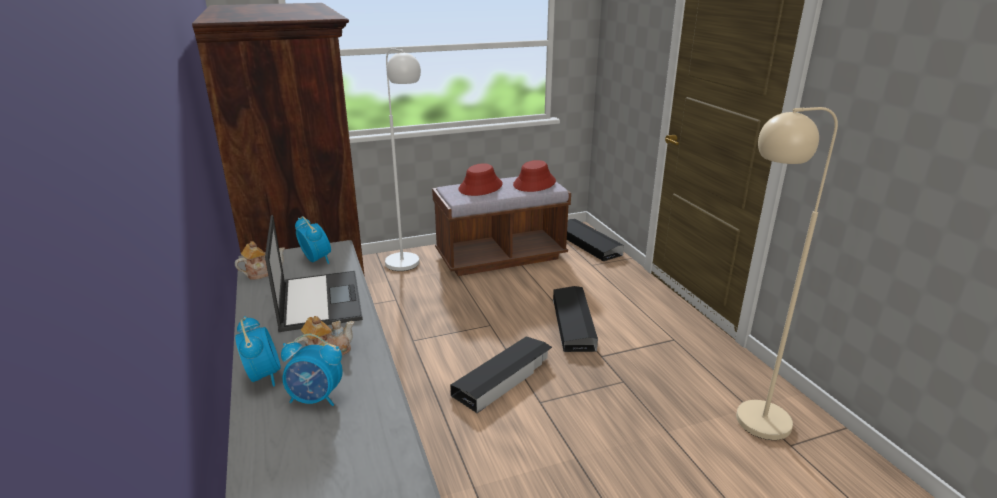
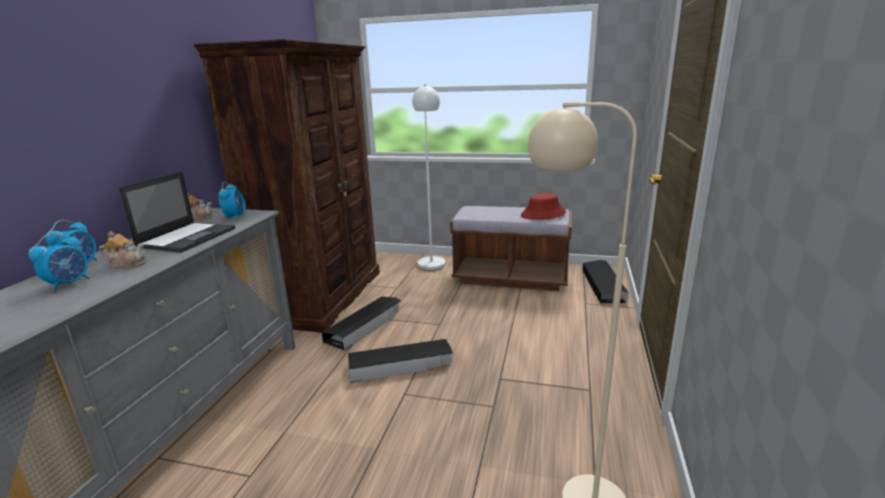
camera: 35 degrees right, 5 degrees down
(316, 398) = (69, 284): alarm clock -> alarm clock turned 105 degrees counterclockwise
(480, 187) = (493, 210): red hat -> none
(573, 323) = (508, 344): black storage box -> black storage box (365, 326)

